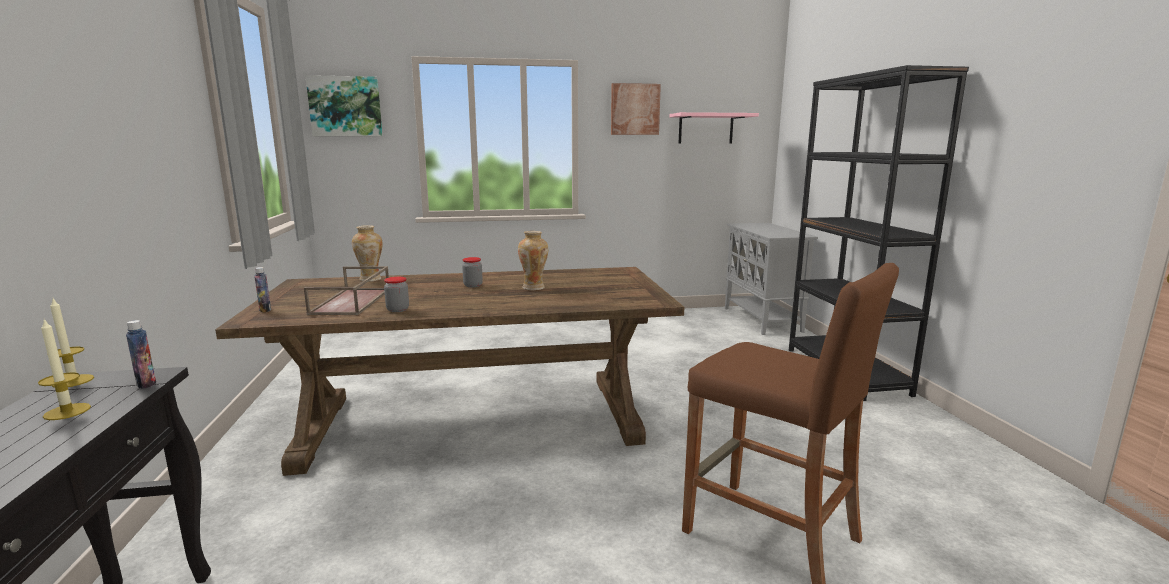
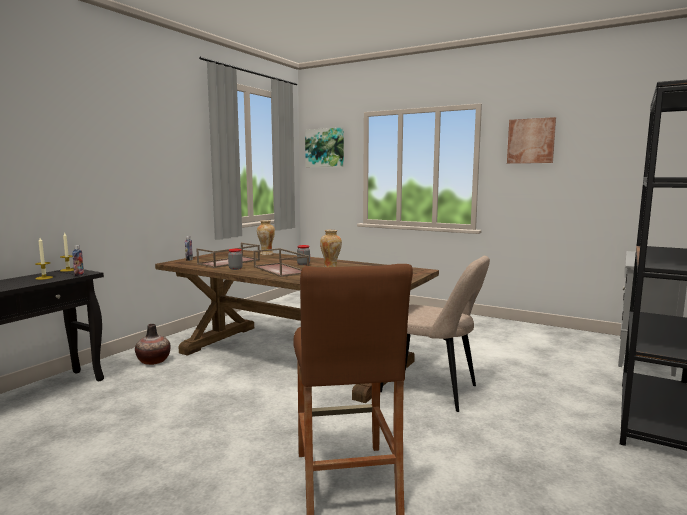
camera: 40 degrees right, 5 degrees down
(258, 505) = (153, 361): none -> vase
(470, 299) = (281, 270): none -> brown tray
(678, 406) = (433, 390): none -> beige chair
(705, 129) = (605, 156): pink shelf -> none

